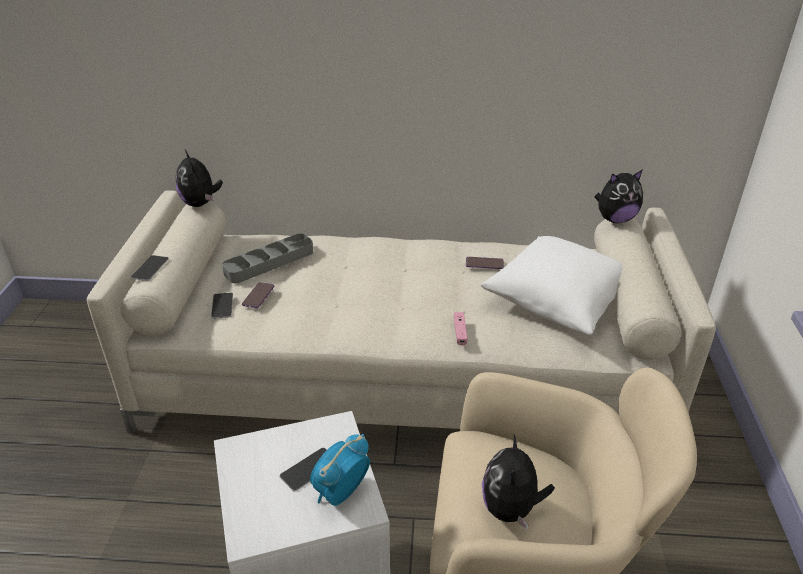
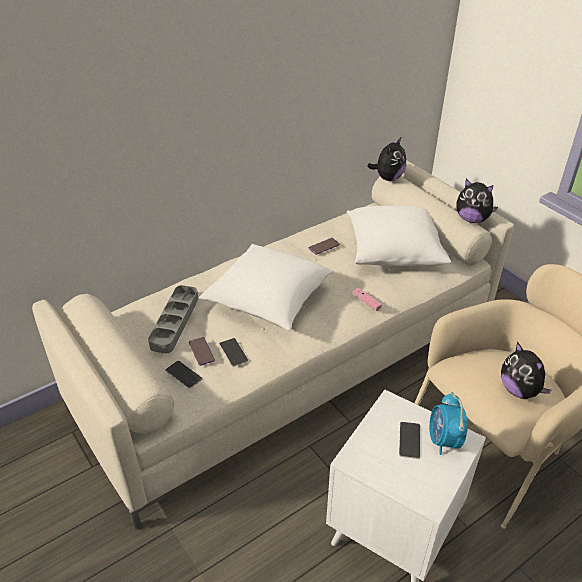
camera: 40 degrees left, 5 degrees up
(150, 268) = (125, 374): phone -> phone (233, 352)
(201, 204) = (83, 300): plush toy -> plush toy (472, 219)
(370, 285) = (269, 301): none -> white pillow

